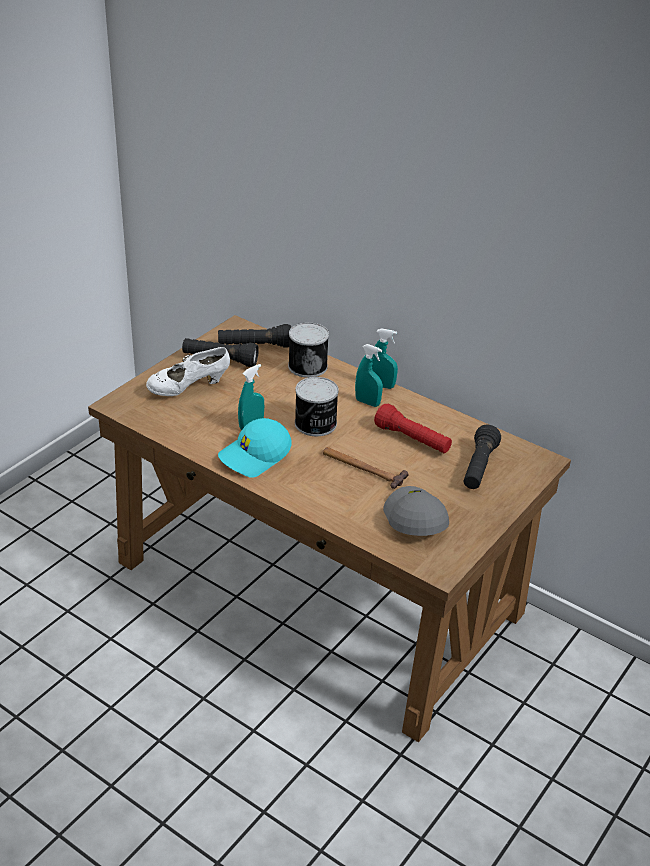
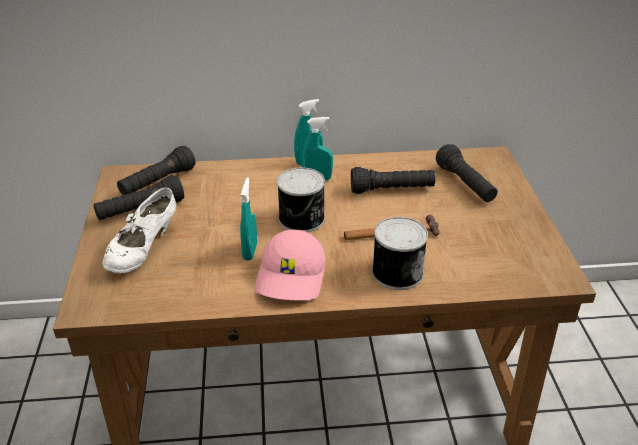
camera: 40 degrees left, 0 degrees up
(255, 456) = (292, 277): turquoise cap -> pink cap
(308, 366) = (228, 176): can -> can (396, 272)
(412, 440) = (392, 190): red flashlight -> black flashlight
(414, 519) = (486, 250): grey cap -> none

